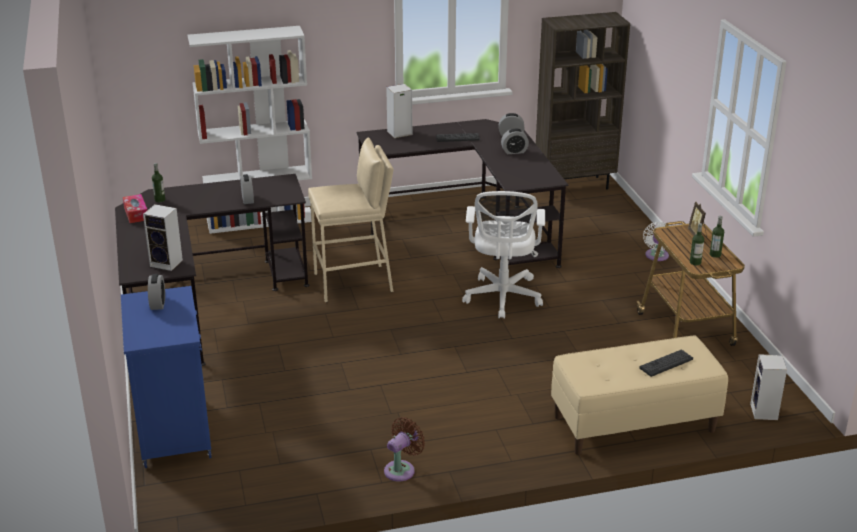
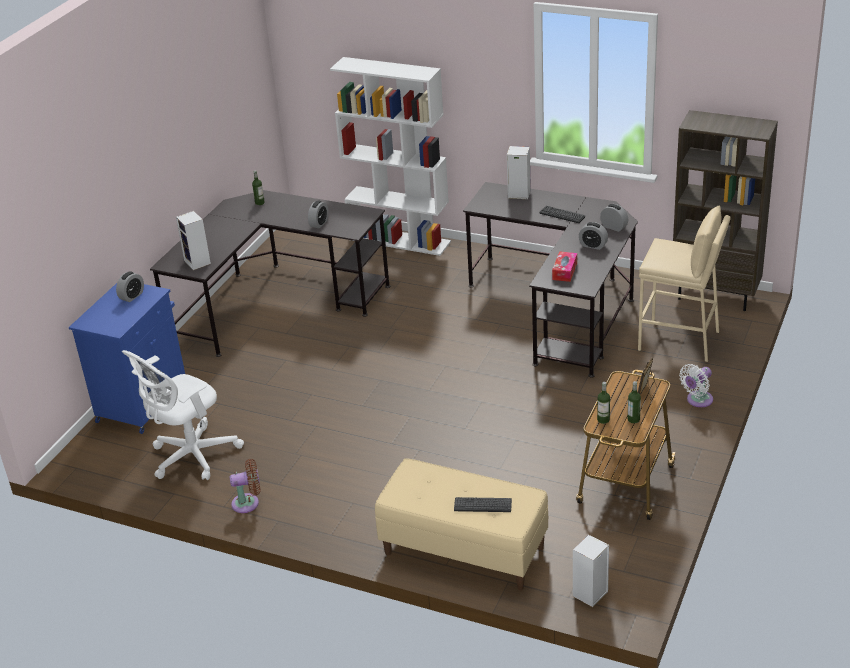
camera: 40 degrees right, 5 degrees up
(136, 213) = (230, 210): tissue box -> tissue box (564, 271)
(354, 283) = (402, 326): beige stool -> beige stool (679, 341)
(502, 298) = (503, 388): white office chair -> white office chair (190, 457)

